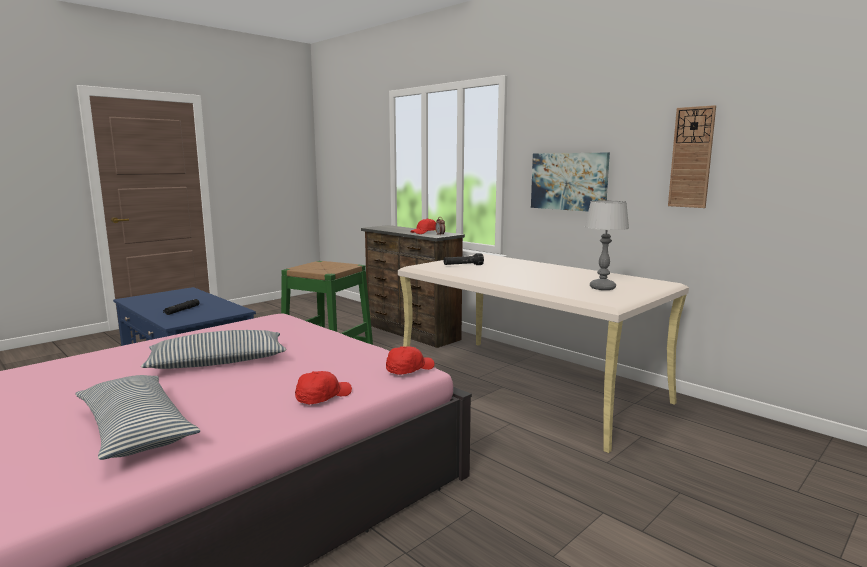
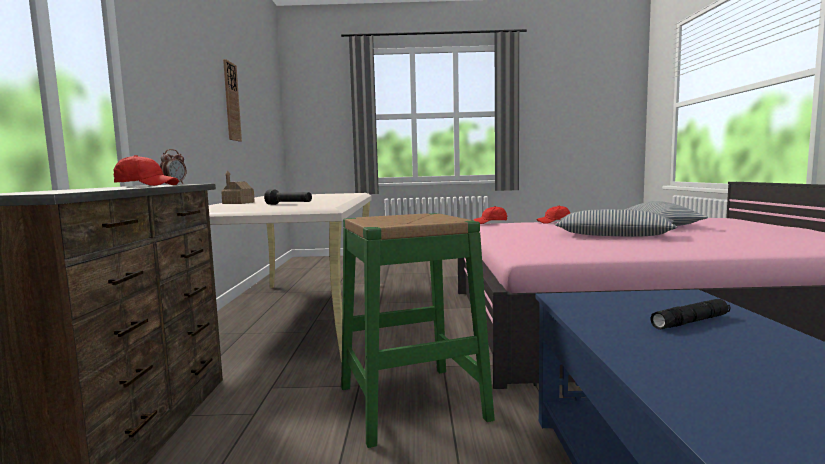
camera: 135 degrees left, 5 degrees down
(524, 264) = (238, 203): none -> toy house
(569, 181) = (181, 109): picture -> none
(602, 288) = (316, 195): table lamp -> none

